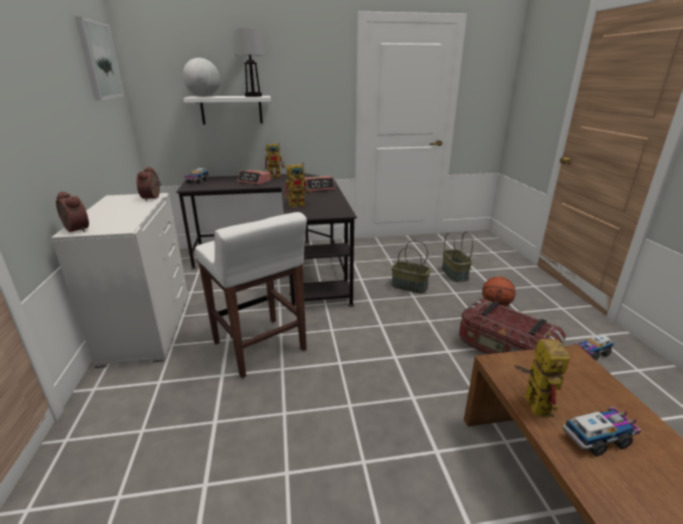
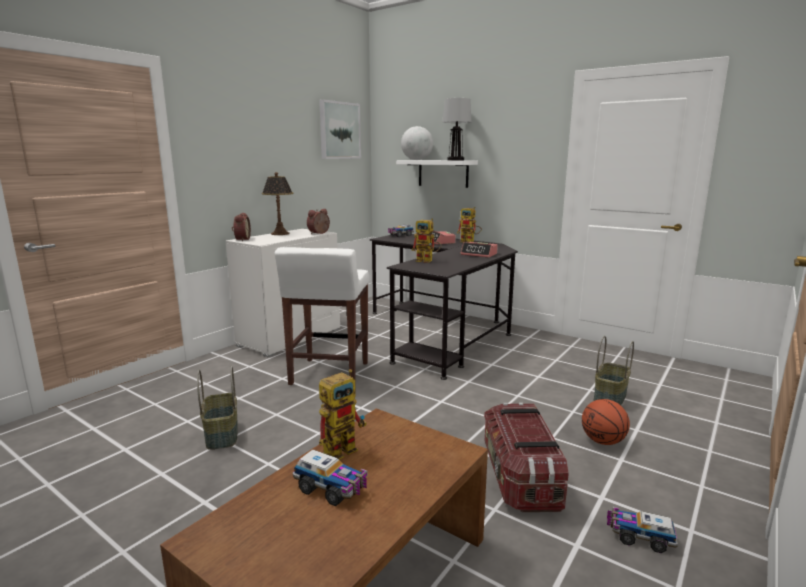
camera: 45 degrees right, 10 degrees down
(102, 209) = (280, 233): none -> table lamp
(409, 286) = (529, 387): basket -> basket (221, 434)

